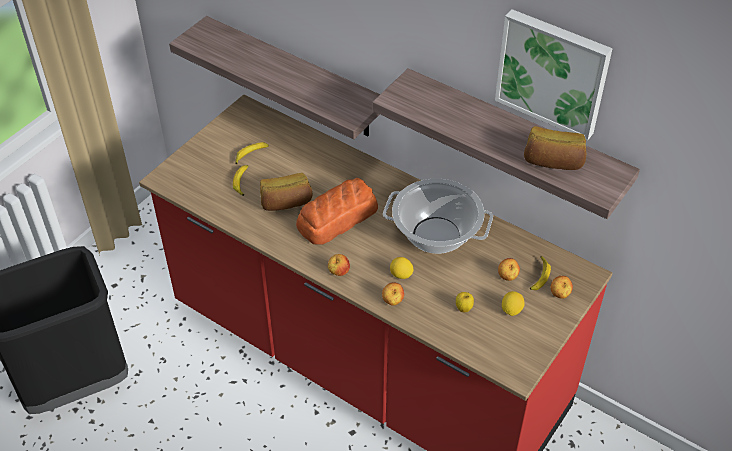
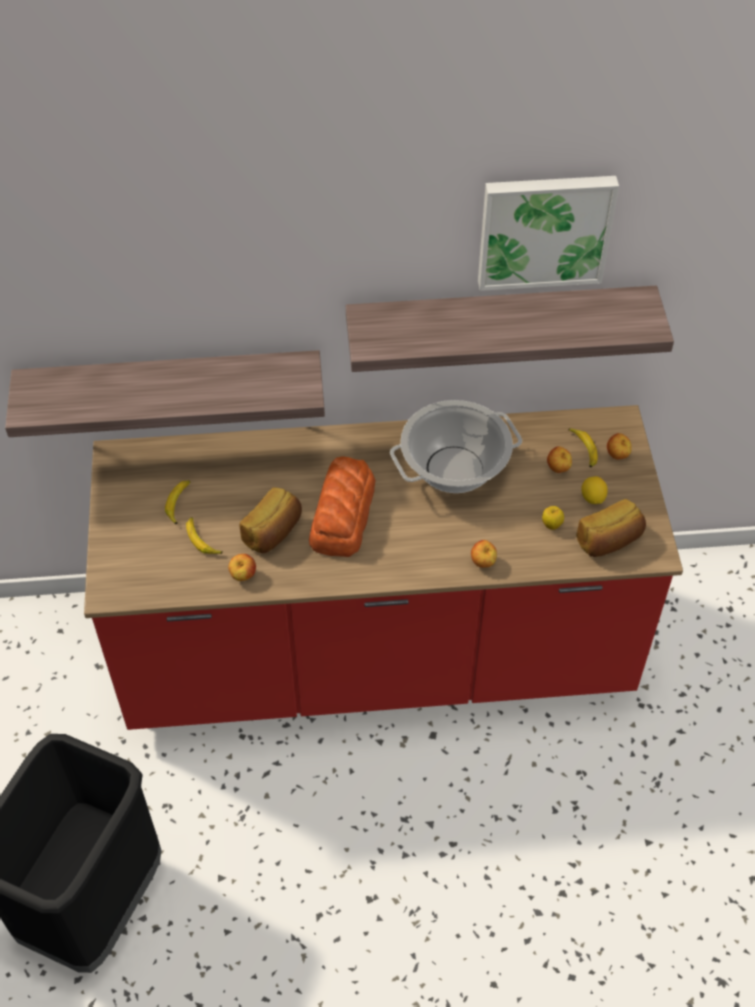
camera: 40 degrees left, 5 degrees up
(338, 272) = (403, 568): apple -> apple (243, 576)
(401, 275) = (463, 531): lemon -> none
(553, 162) = (581, 323): bread -> bread (609, 540)

